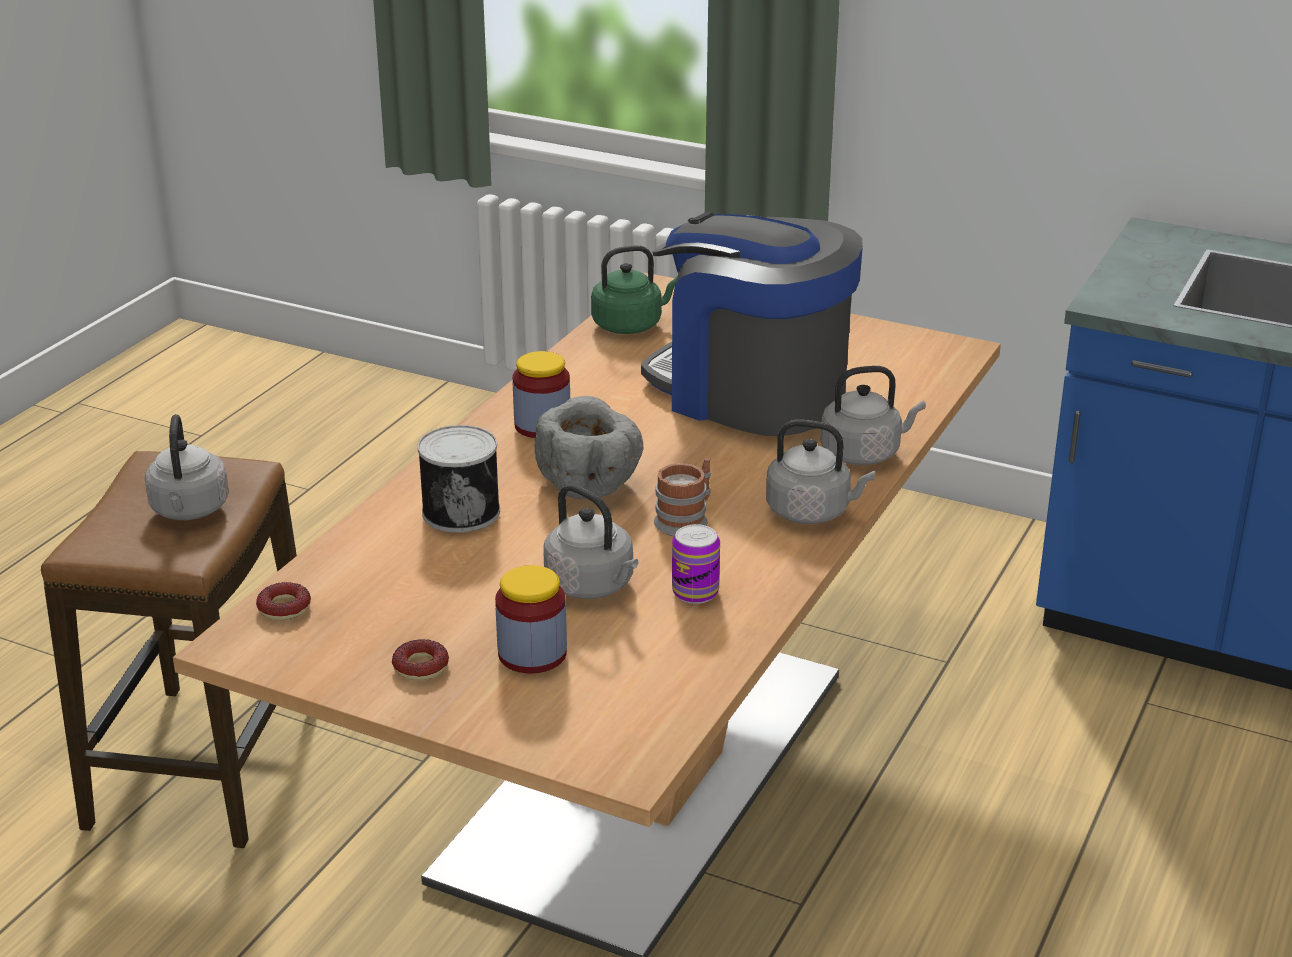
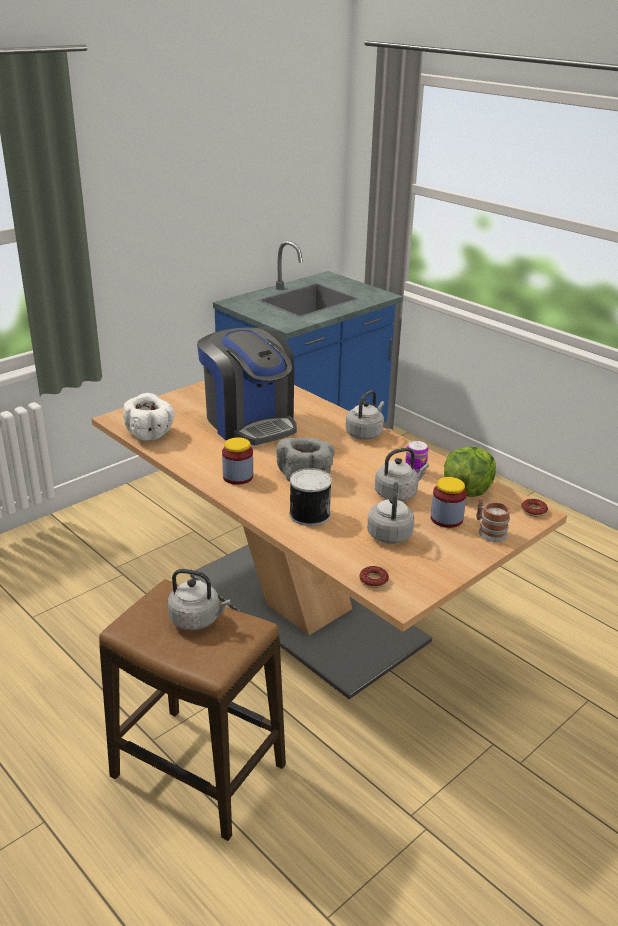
camera: 70 degrees left, 0 degrees up
(420, 667) = (445, 549): donut -> donut (533, 511)
(631, 325) = (150, 433): green kettle -> white bowl
(663, 664) = (467, 490): none -> lettuce
(686, 519) = (353, 461): mug -> mug (489, 531)
(750, 393) = (250, 422): coffee machine -> coffee machine turned 90 degrees counterclockwise
(864, 453) = (324, 412): grey kettle -> grey kettle (389, 533)

